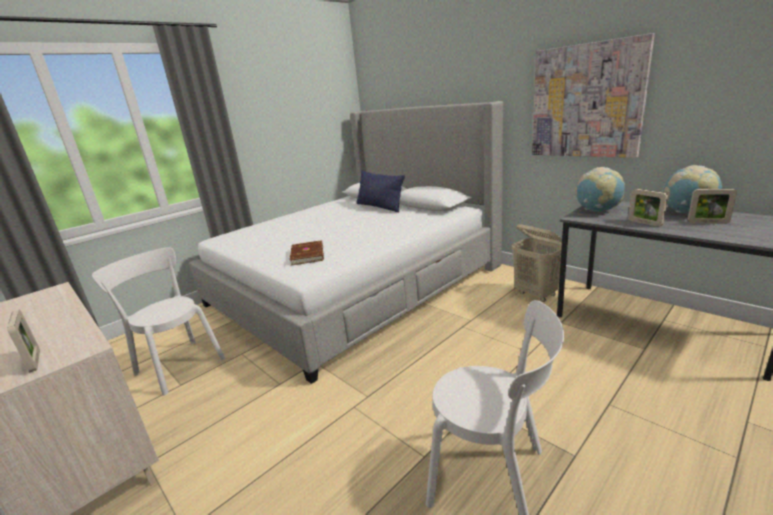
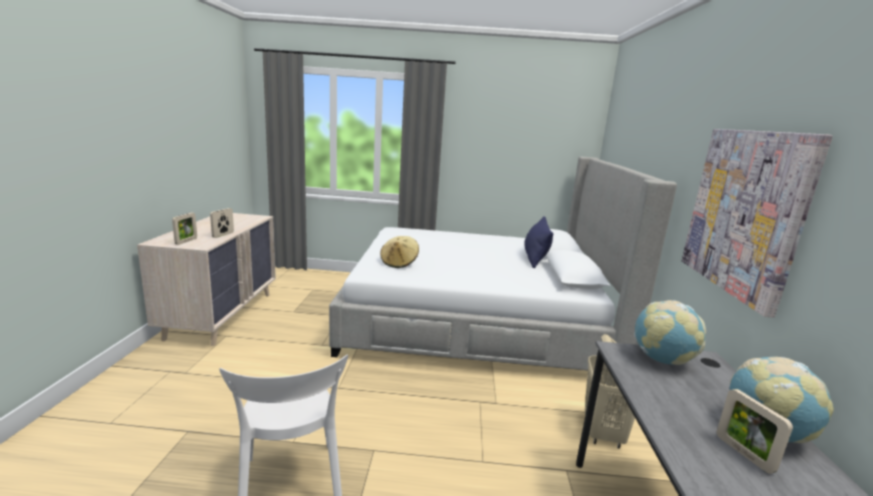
camera: 45 degrees right, 5 degrees down
(178, 364) = (310, 301): white chair -> none
(308, 254) = (399, 263): brown book -> beige hat
(644, 223) = (662, 398): picture frame -> picture frame (223, 235)

